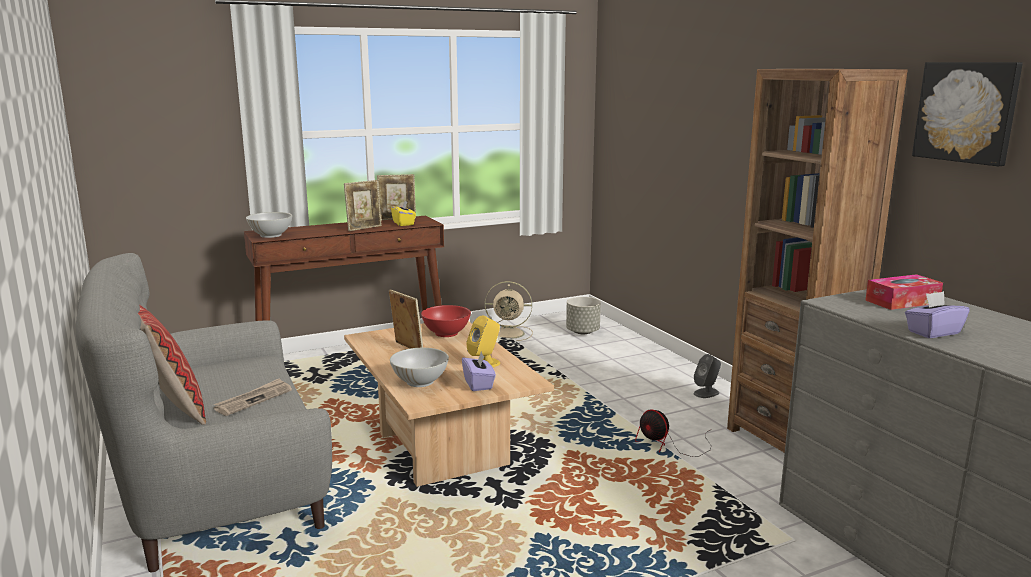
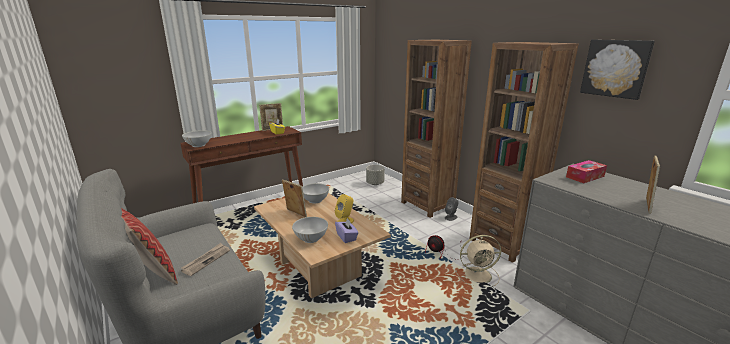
camera: 10 degrees left, 5 degrees up
(364, 228) = (255, 137): picture frame -> picture frame (646, 205)
(446, 333) = (315, 200): red bowl -> white bowl
(510, 333) = (336, 187): beige fan -> beige fan (478, 275)
(669, 371) = (427, 205): none -> brown bookcase
(933, 332) = (618, 199): purple tissue box -> none

